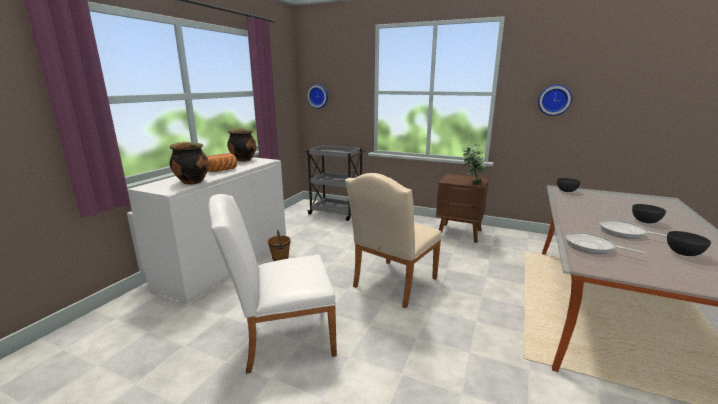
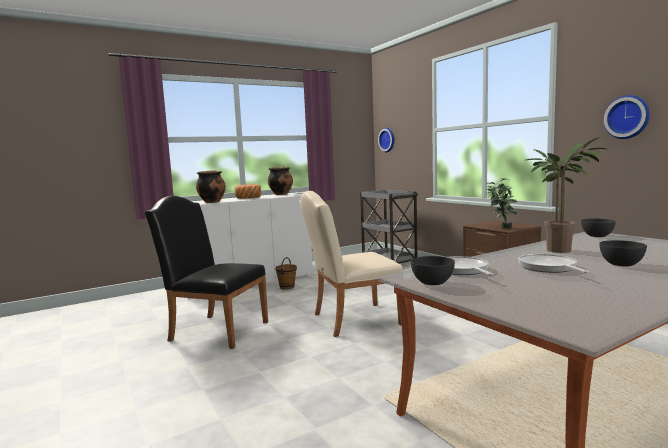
camera: 35 degrees right, 10 degrees down
(281, 338) = (214, 330): white chair -> black chair
(583, 210) = (561, 249): none -> potted plant
(683, 253) = (571, 288): grey bowl -> grey bowl (432, 283)

